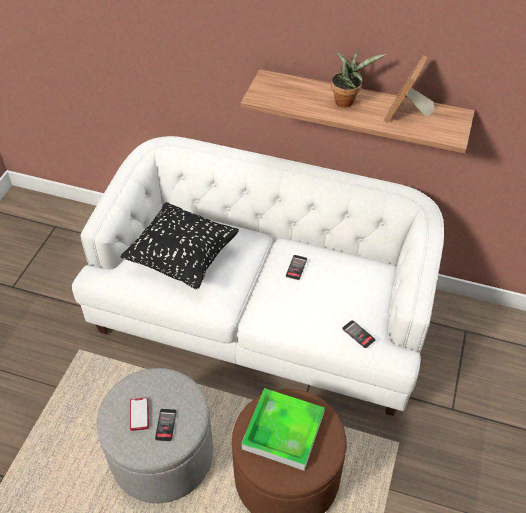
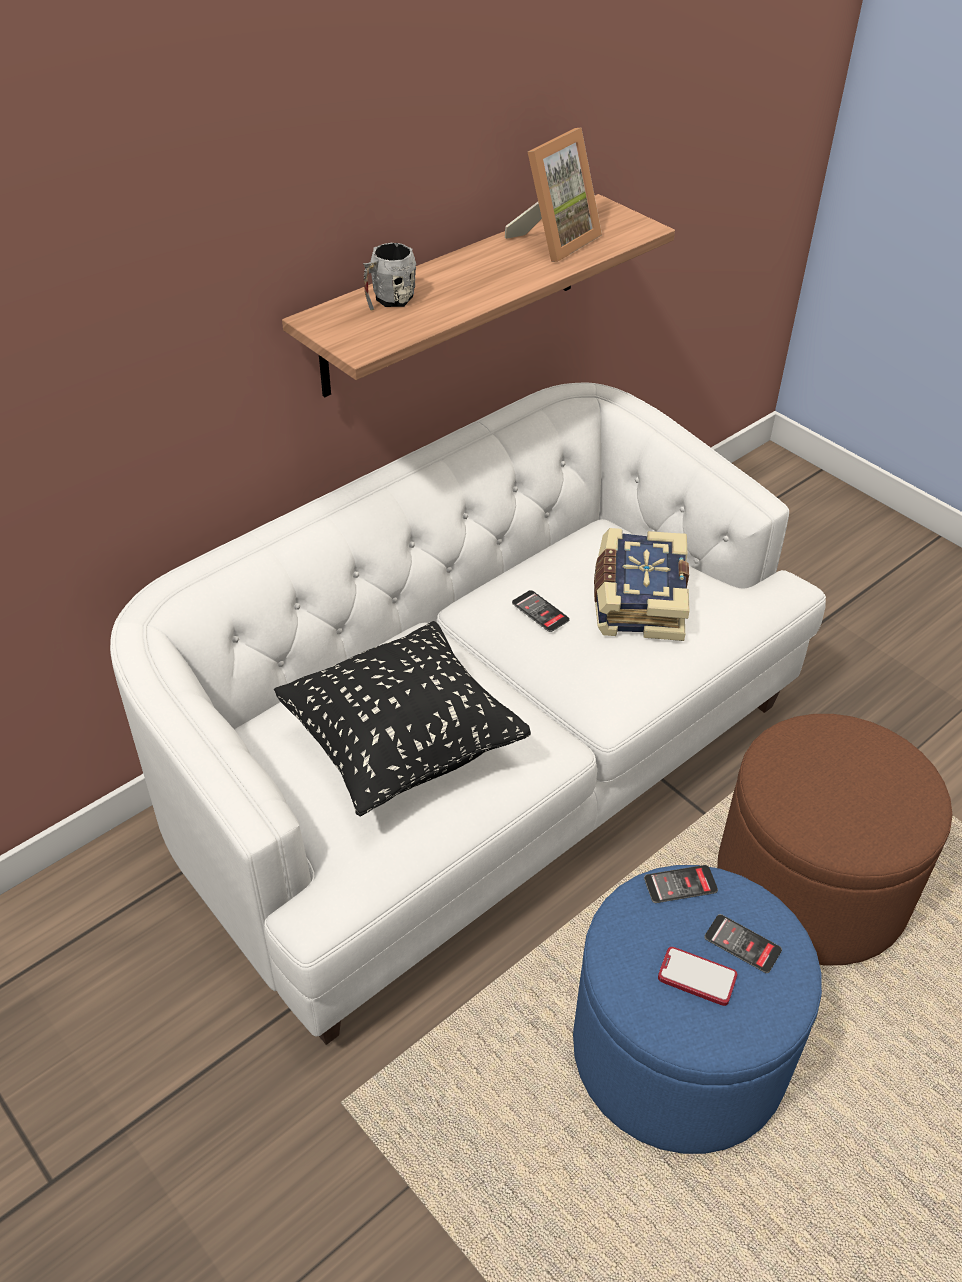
camera: 60 degrees left, 5 degrees down
(162, 454) = (678, 1051): grey ottoman -> blue ottoman
(283, 431) = (834, 786): tray -> none
(300, 89) = (388, 301): none -> grey mug
(332, 298) = (637, 600): none -> book
(347, 101) = (468, 274): potted plant -> none
(358, 334) = (726, 604): phone -> phone (680, 884)
(406, 114) = (554, 241): picture frame -> picture frame turned 105 degrees counterclockwise

